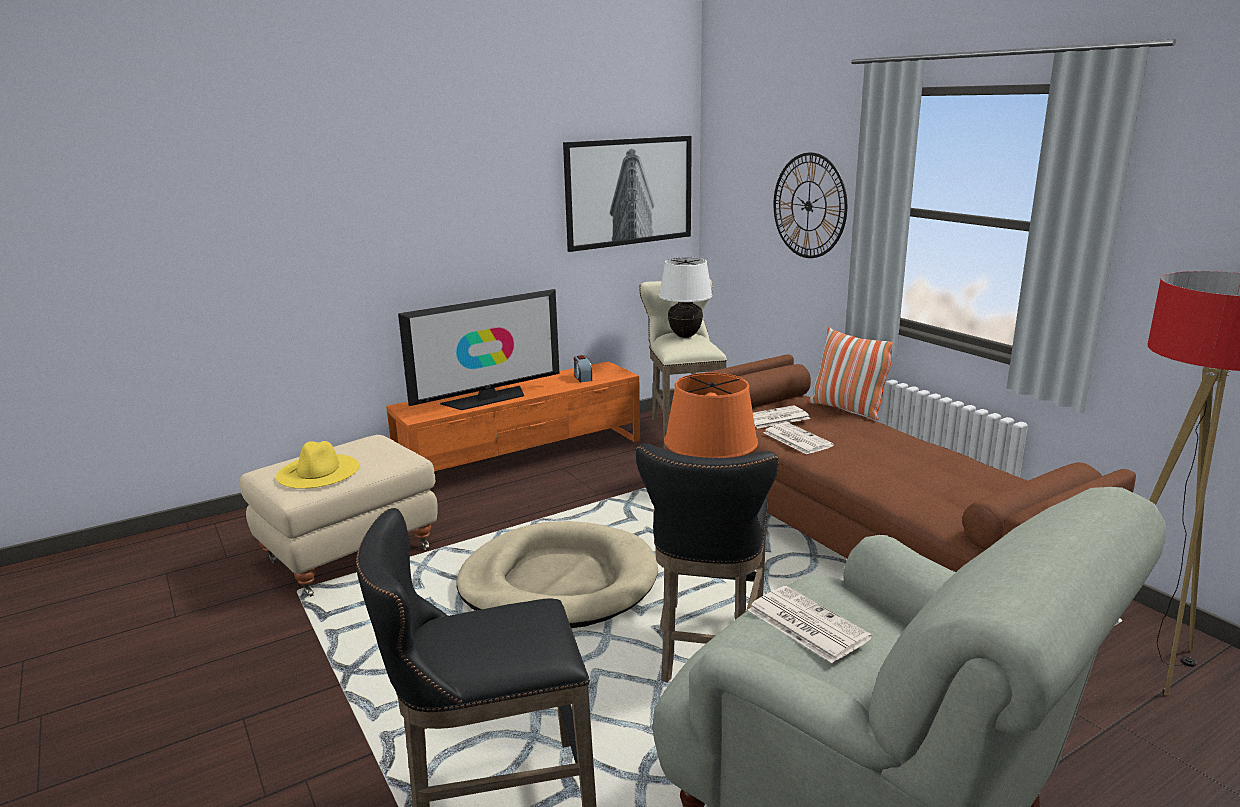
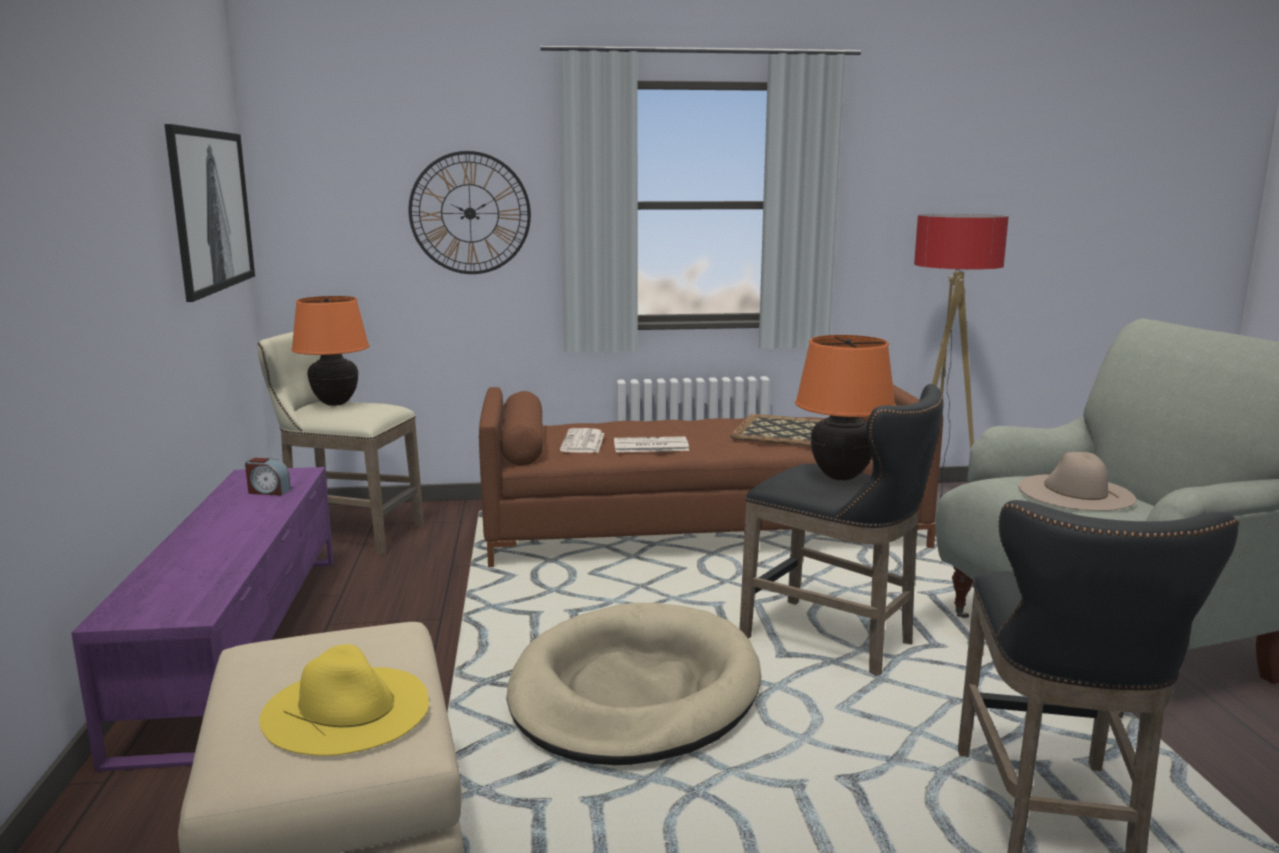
camera: 65 degrees left, 5 degrees down
(487, 399) = (221, 554): television -> none
(523, 457) = (241, 643): orange tv stand -> purple tv stand
(685, 336) = (335, 403): white table lamp -> orange table lamp
(805, 624) = (1075, 492): newspaper -> beige hat
(847, 409) = (597, 421): pillow -> none
(931, 479) = (786, 432): none -> tray

